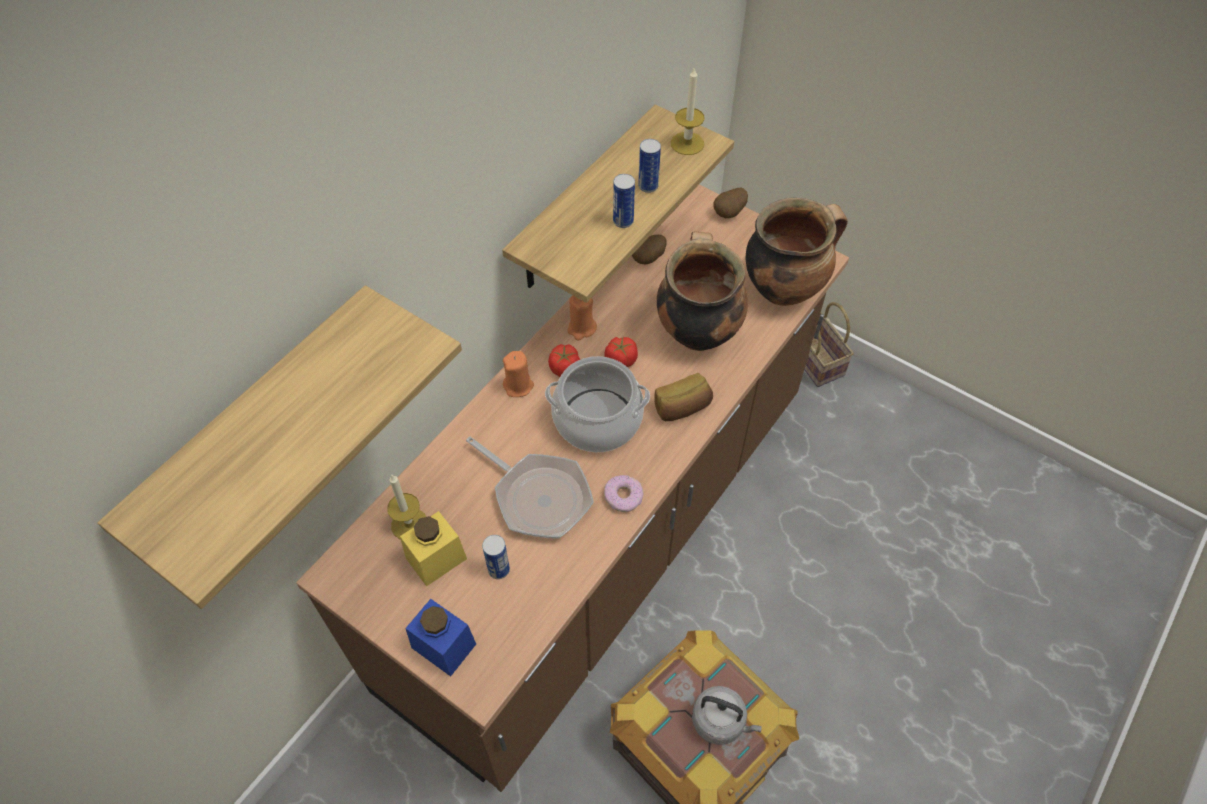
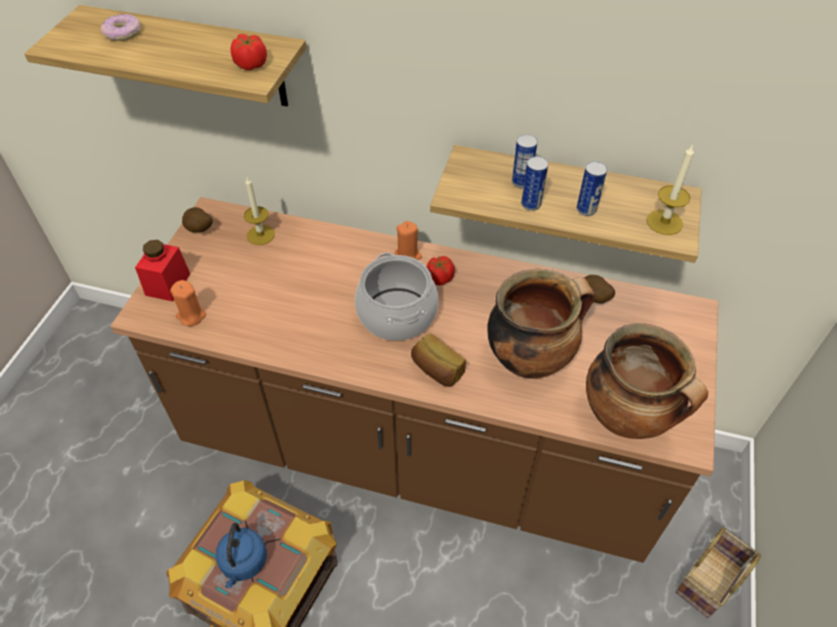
camera: 70 degrees right, 5 degrees down
(436, 558) = (236, 258): yellow jar -> none
(444, 646) = (168, 284): blue jar -> red jar
(498, 570) = (237, 295): can -> can (521, 182)
(538, 496) = (308, 298): frying pan -> none
(581, 329) = (487, 276): orange candle -> orange candle (191, 316)
(620, 360) = (467, 312): tomato -> tomato (251, 64)
(623, 496) = (327, 353): donut -> donut (123, 33)
(721, 722) = (243, 563): grey kettle -> blue kettle
(729, 213) = (696, 347): potato -> potato (199, 230)

